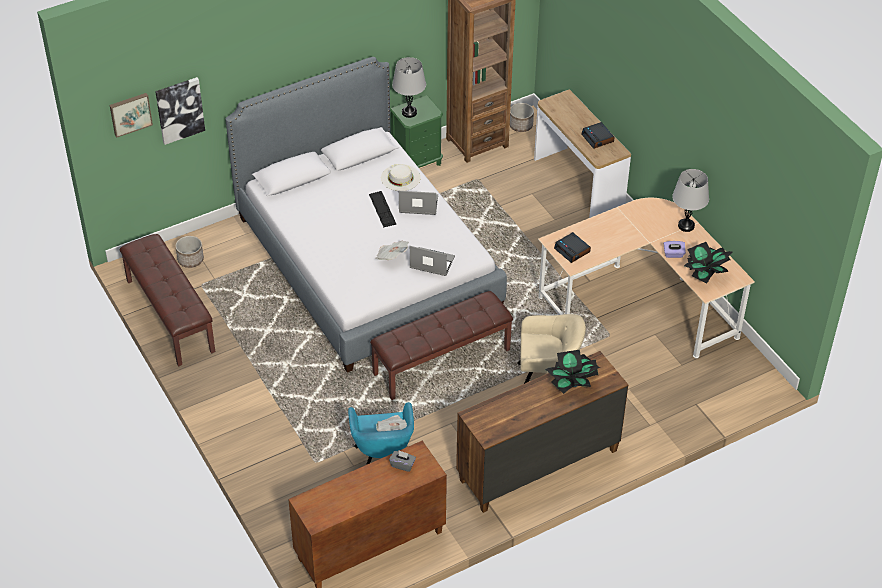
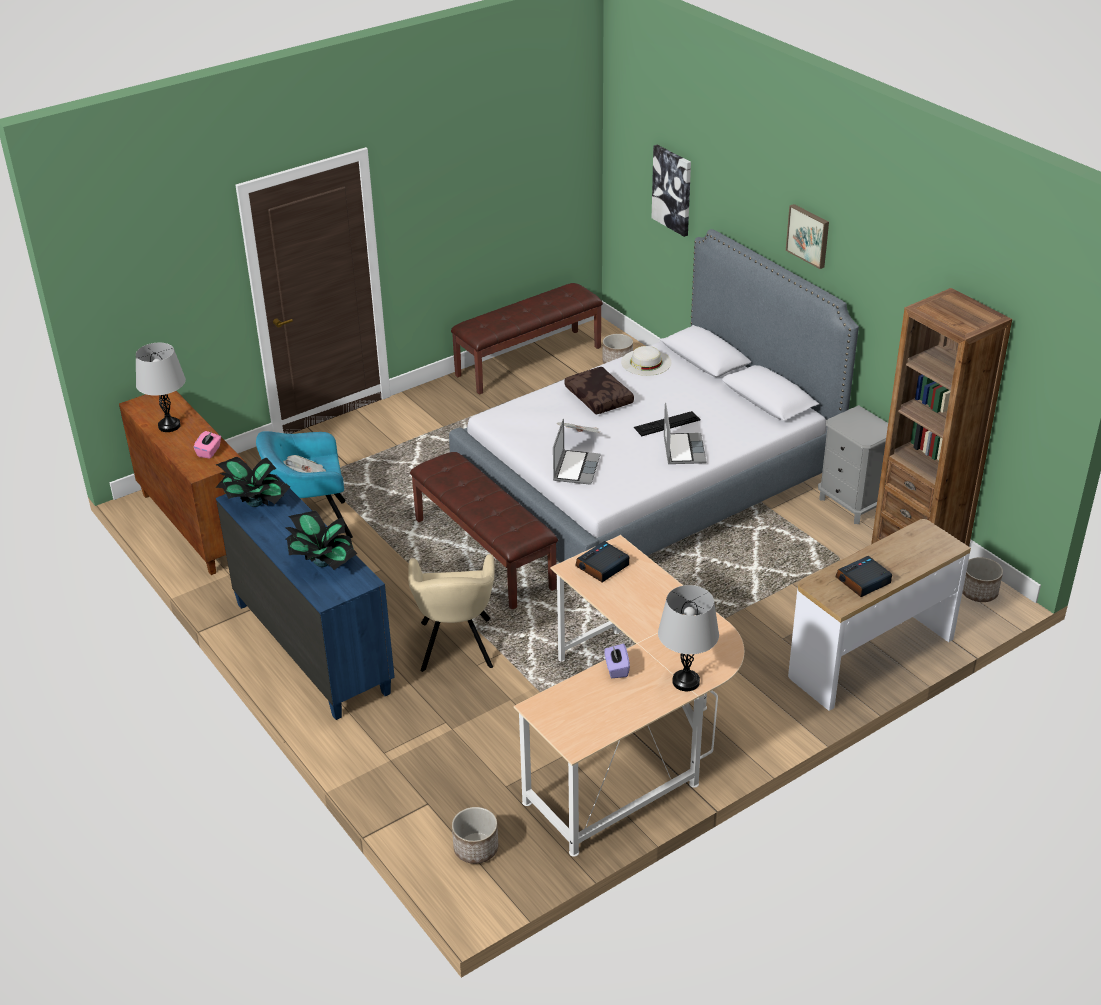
camera: 85 degrees right, 10 degrees down
(130, 113) = (636, 152): picture -> picture (809, 235)
(337, 241) = (600, 397): none -> brown pillow
(400, 177) = (732, 432): white hat -> white hat (646, 362)
(402, 465) = (209, 452): grey tissue box -> pink tissue box
(409, 112) = (856, 419): grey table lamp -> grey table lamp (169, 426)
(417, 162) = (852, 504): green nightstand -> grey nightstand
(537, 465) = (312, 647): brown dresser -> blue dresser
(705, 274) = (578, 704): potted plant -> potted plant (254, 502)
(734, 382) = (475, 849): none -> planter

